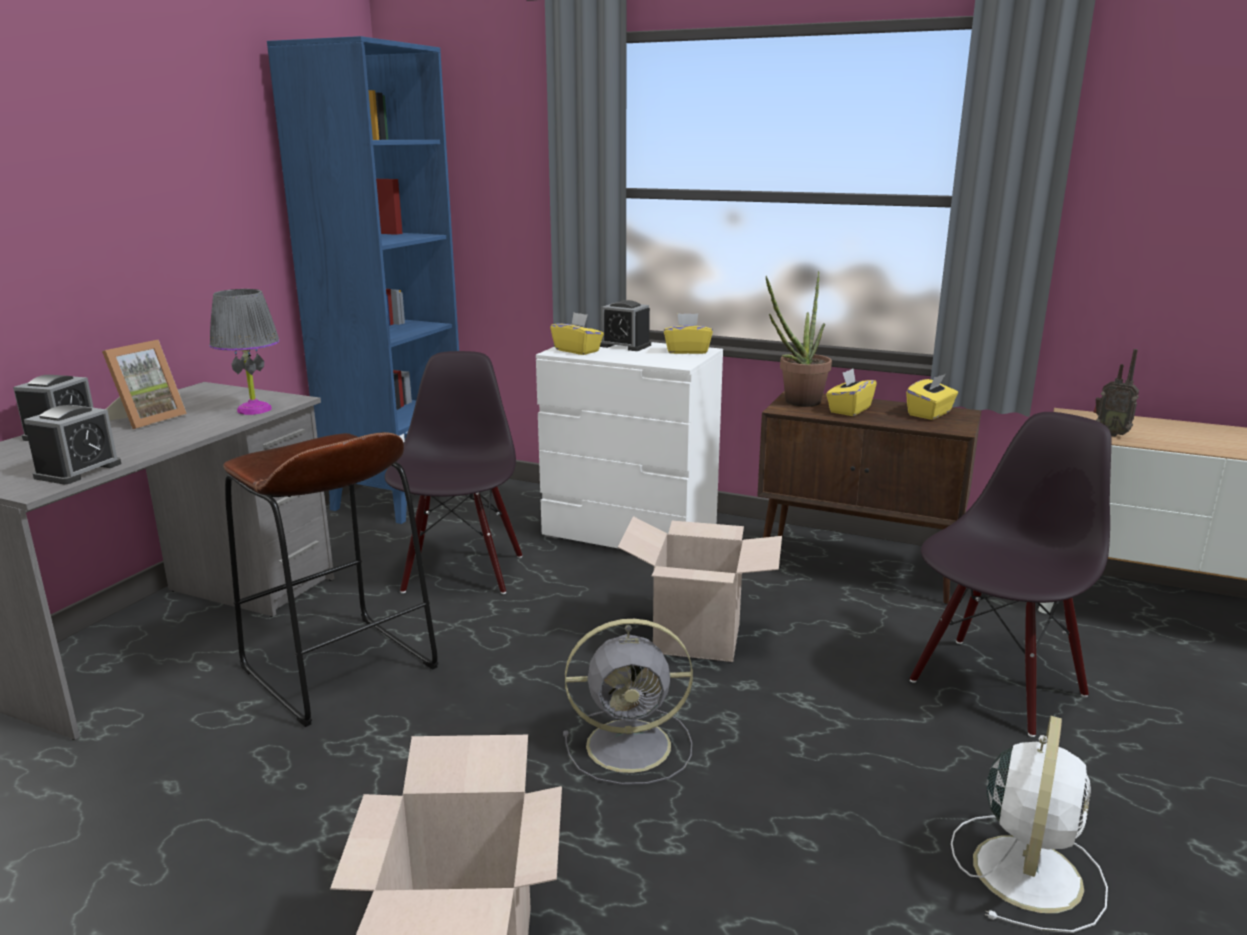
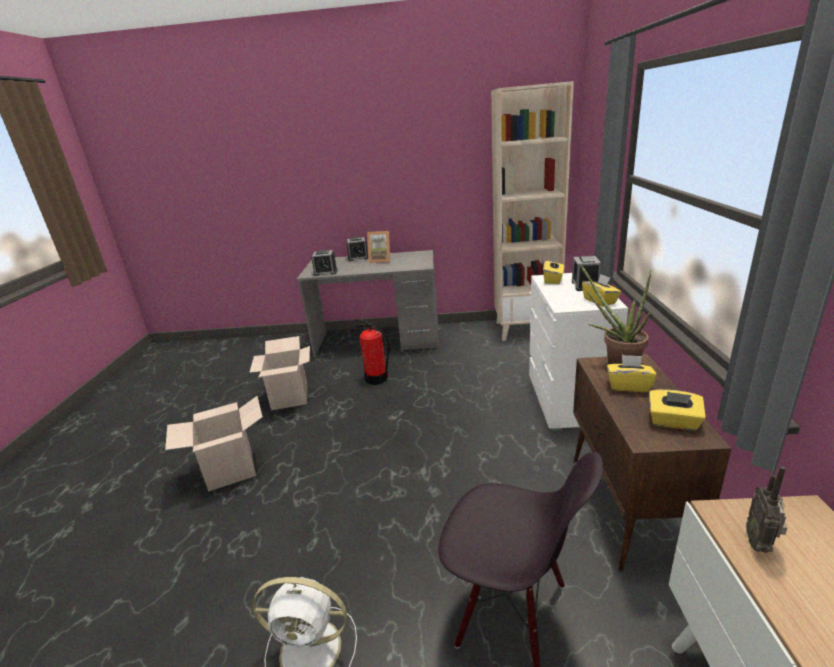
camera: 70 degrees right, 5 degrees up
(255, 410) = (406, 267): grey table lamp -> none
(339, 668) = (376, 379): brown stool -> fire extinguisher
(397, 498) = (526, 329): blue bookcase -> beige bookcase
(461, 572) = (472, 372): black chair -> none
(632, 745) = (362, 468): grey fan -> none
(697, 638) = (469, 460): cardboard box -> cardboard box (290, 397)

